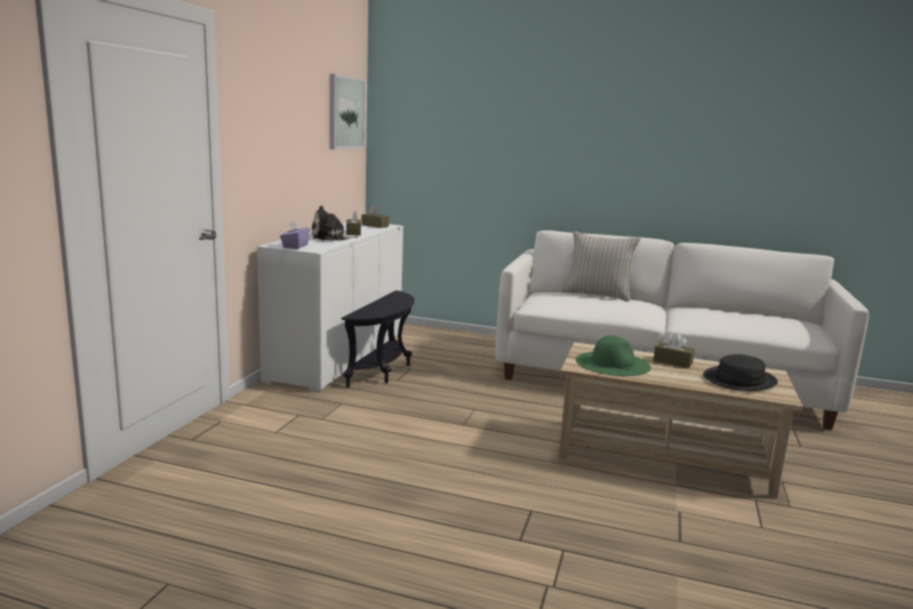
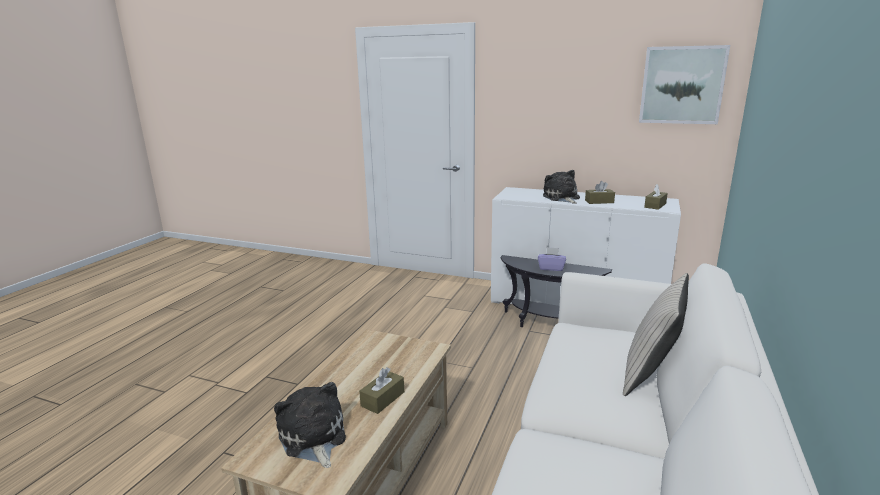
camera: 95 degrees right, 5 degrees up
(295, 246) = (513, 193): purple tissue box -> purple tissue box (551, 268)
(612, 363) = (381, 357): green hat -> none
(739, 380) = (313, 438): black hat -> plush toy

